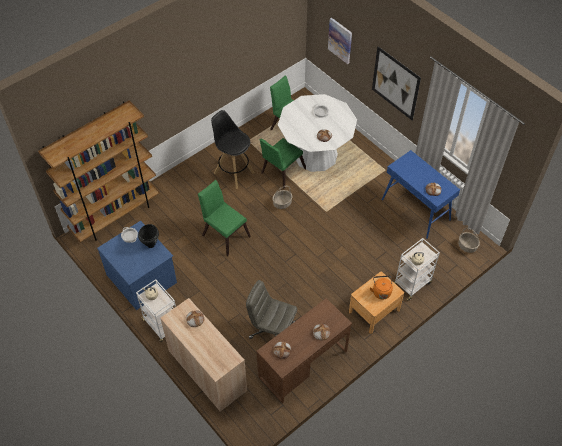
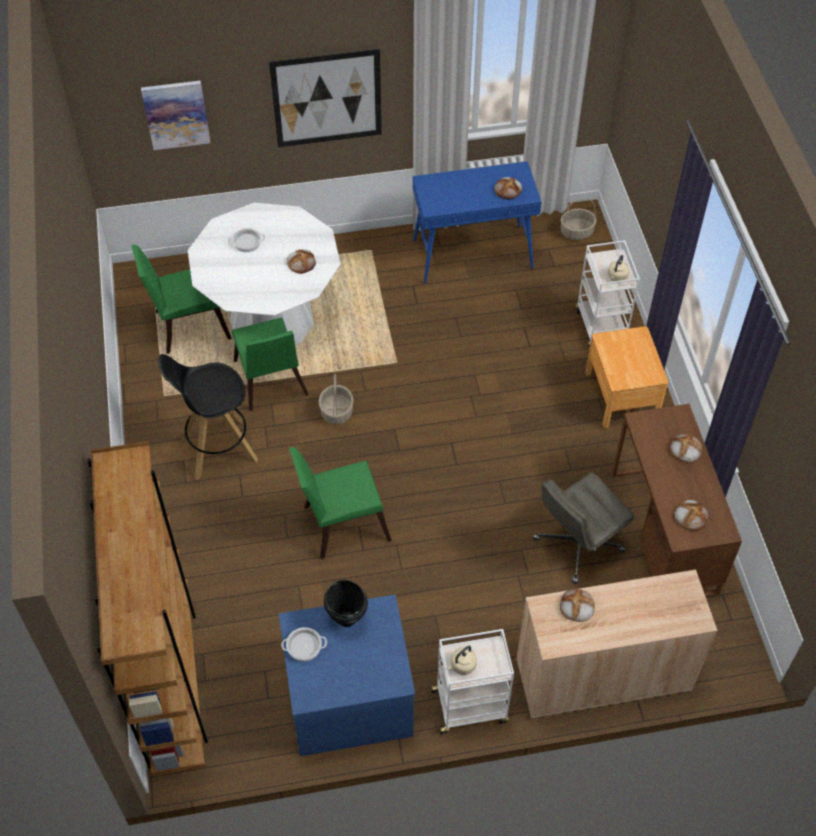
camera: 60 degrees left, 0 degrees up
(381, 291) = (628, 352): orange kettle -> none

